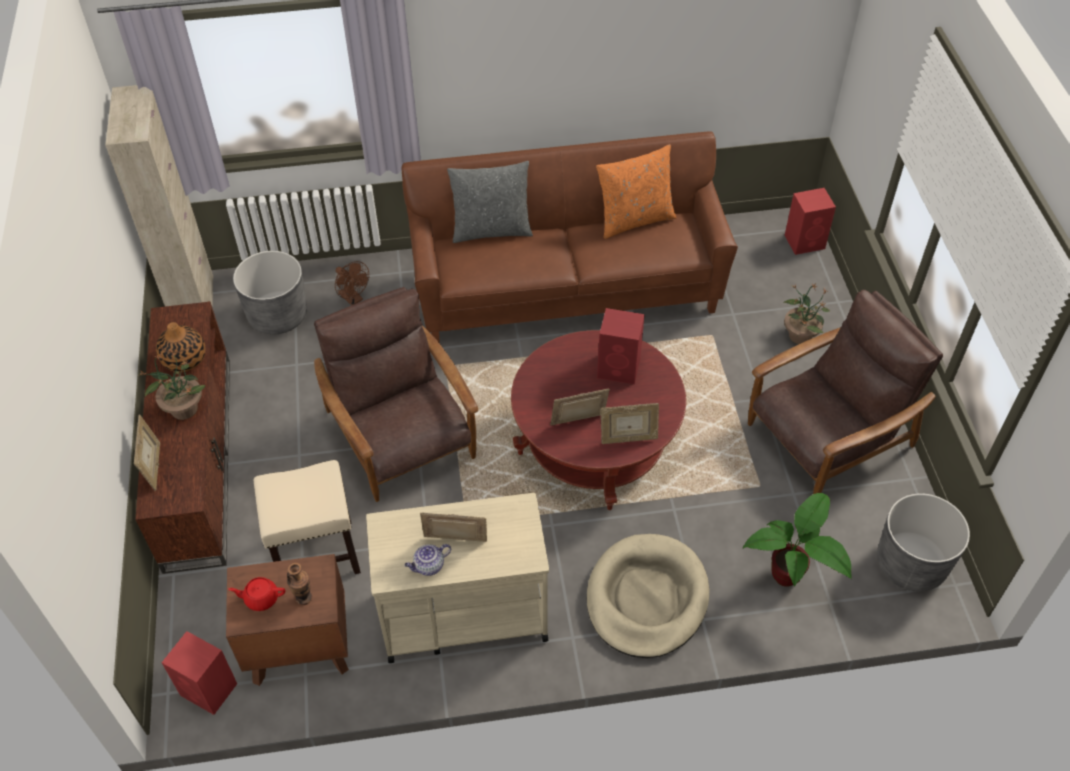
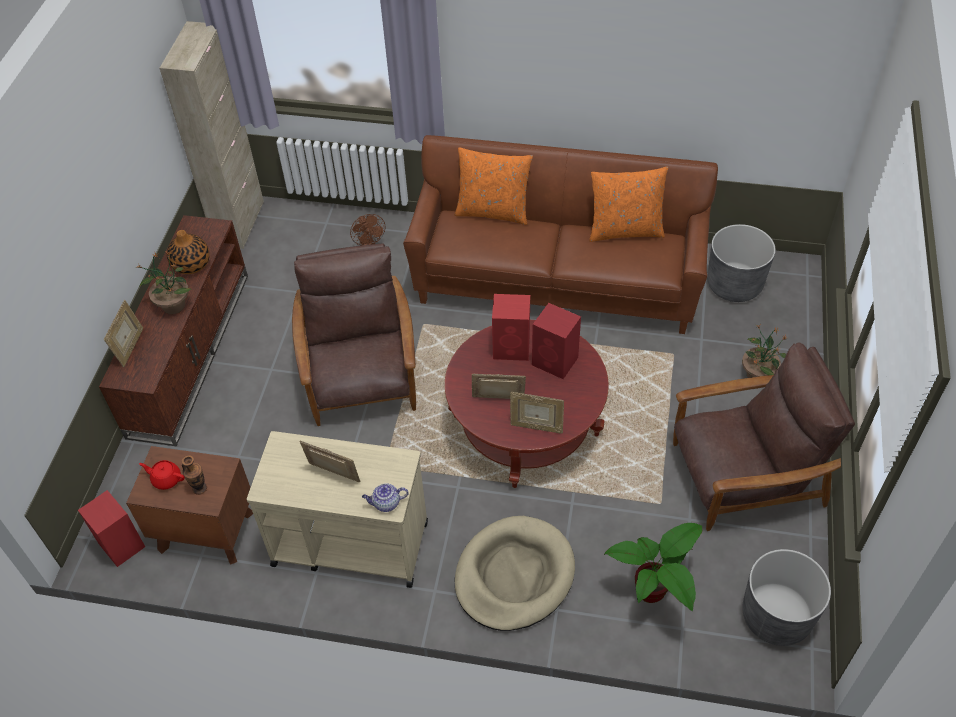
camera: 20 degrees right, 0 degrees up
(278, 315) = (302, 247): grey planter -> grey planter (734, 284)
(316, 554) = (250, 457): beige stool -> none
(428, 566) = (302, 490): teapot -> teapot (386, 503)
(491, 230) = (493, 211): grey pillow -> orange pillow
(805, 242) = (800, 288): red speaker -> red speaker (512, 347)

